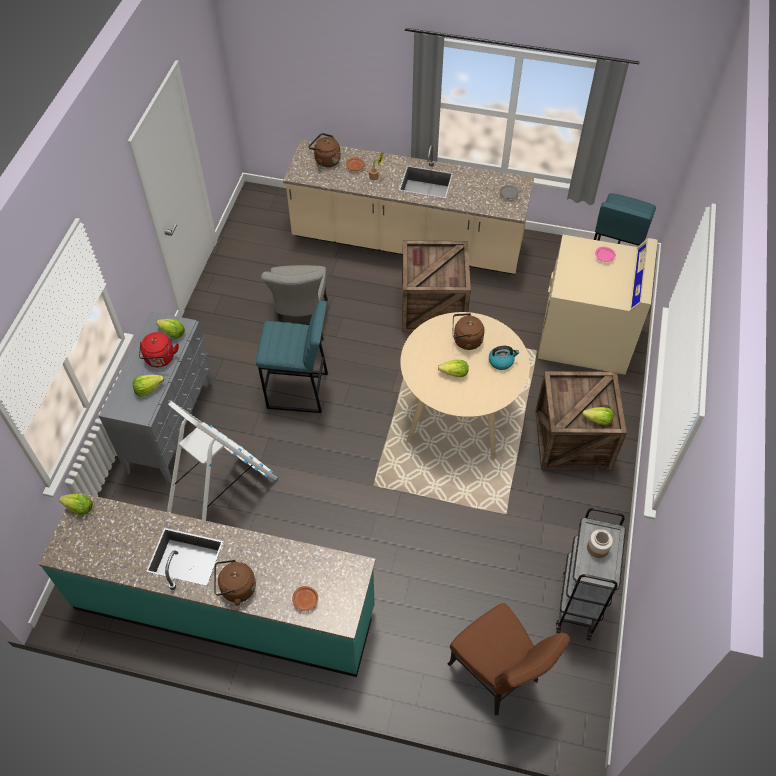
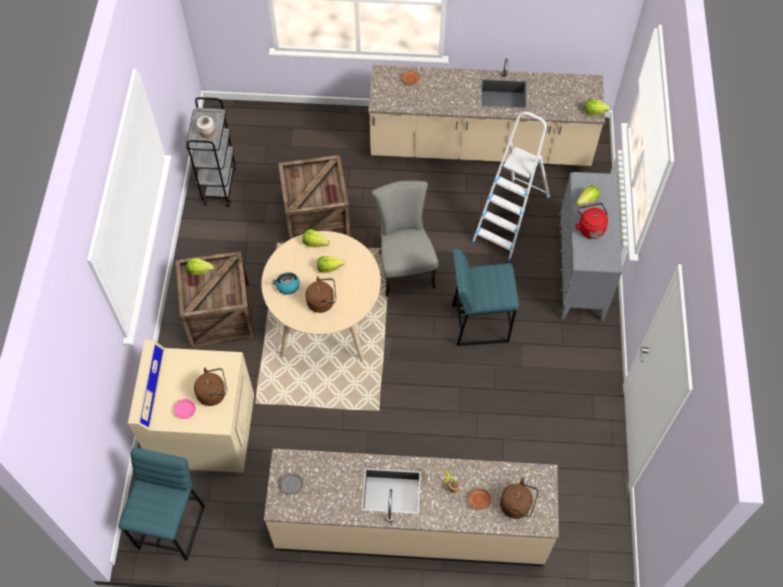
camera: 170 degrees right, 5 degrees up
(172, 333) = (591, 253): lettuce -> lettuce (315, 243)
(225, 607) = (480, 147): turquoise counter -> beige counter
(236, 589) = (460, 80): brown kettle -> brown kettle (214, 393)
(301, 323) = (499, 397): grey chair -> grey chair (404, 266)
(432, 306) = (368, 440): crate -> crate (318, 219)
(498, 675) = (276, 135): brown chair -> none

